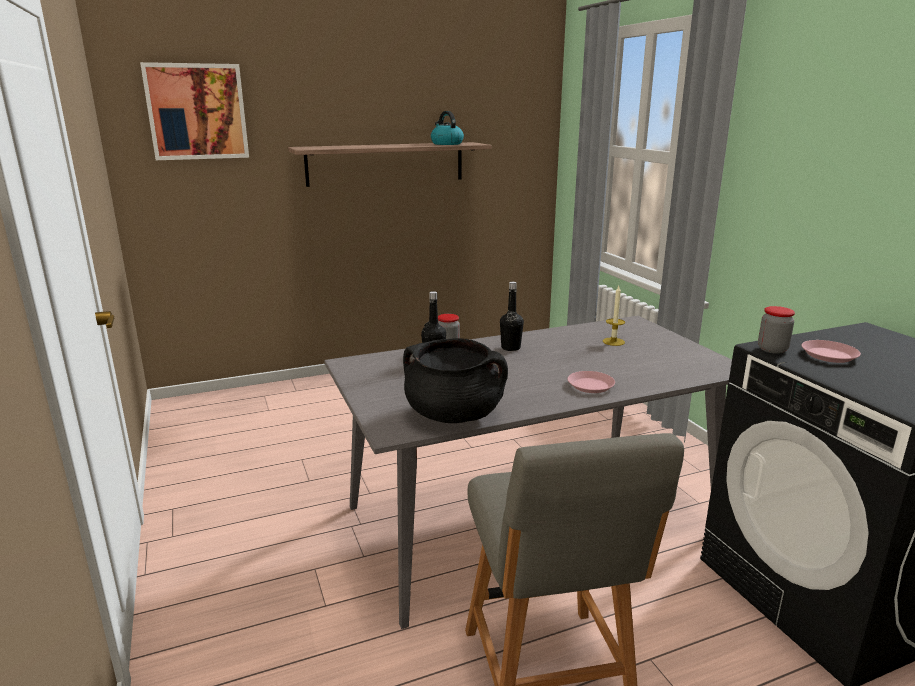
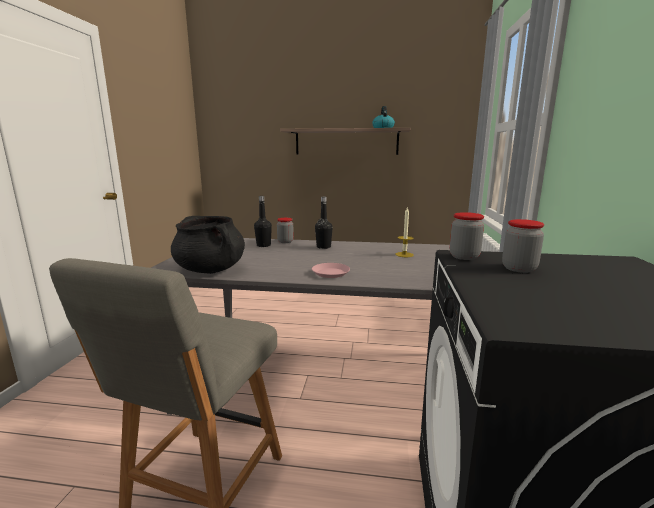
camera: 30 degrees right, 5 degrees down
(197, 112) = (240, 110): picture -> none
(829, 355) = (519, 268): pink plate -> jar

